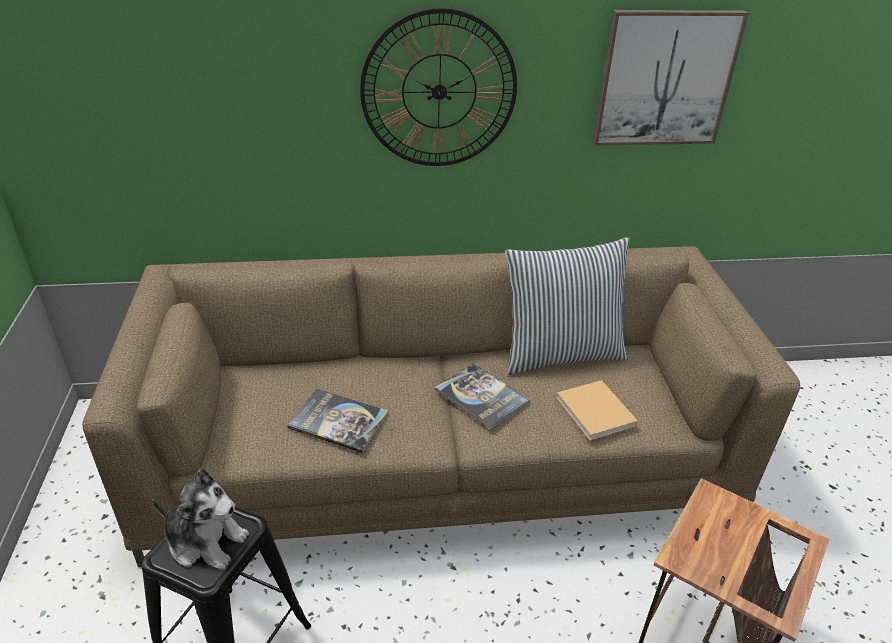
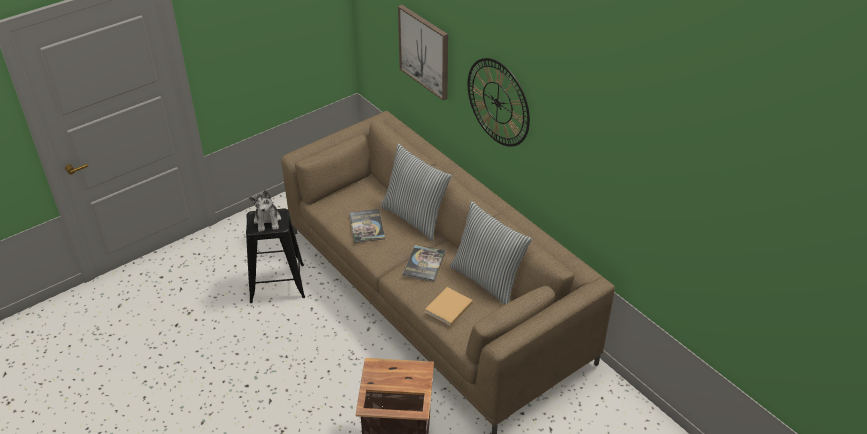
camera: 60 degrees right, 5 degrees up
(370, 363) = (415, 217): none -> pillow
(665, 78) = (598, 164): picture -> picture (424, 51)

